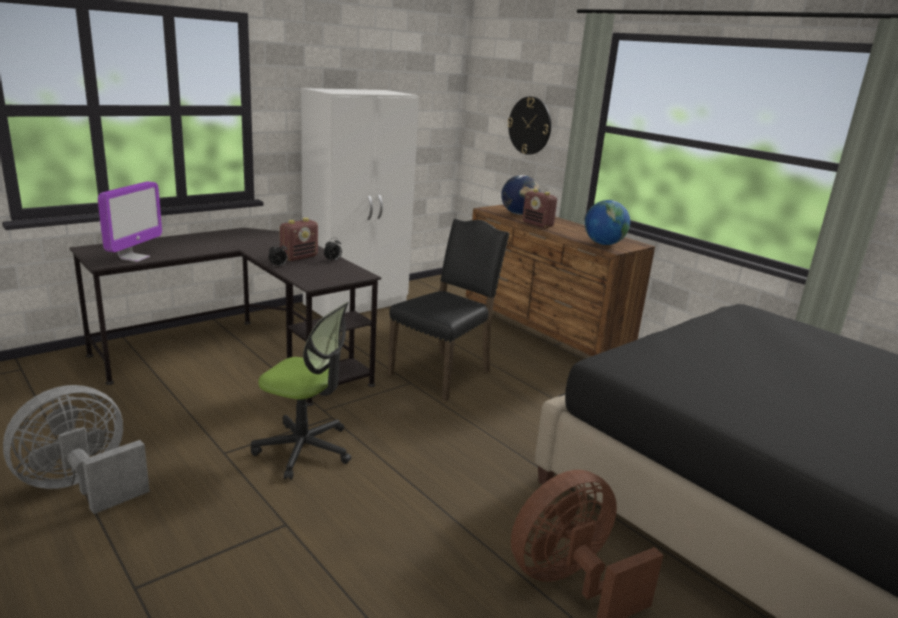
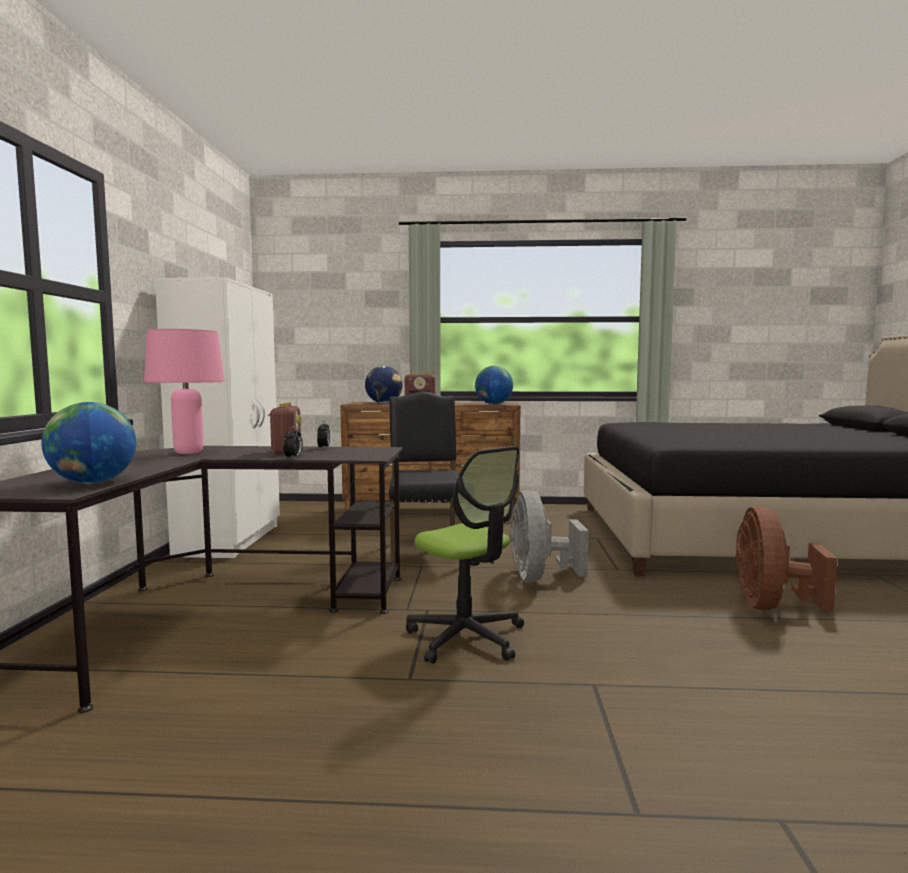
camera: 45 degrees left, 15 degrees down
(82, 486) = (342, 801): grey fan -> grey fan (539, 577)
(134, 258) = (93, 483): monitor -> globe
(257, 239) = (189, 452): none -> pink table lamp
(304, 449) = (466, 637): office chair -> office chair turned 75 degrees clockwise
(530, 125) = (351, 329): wall clock -> none

